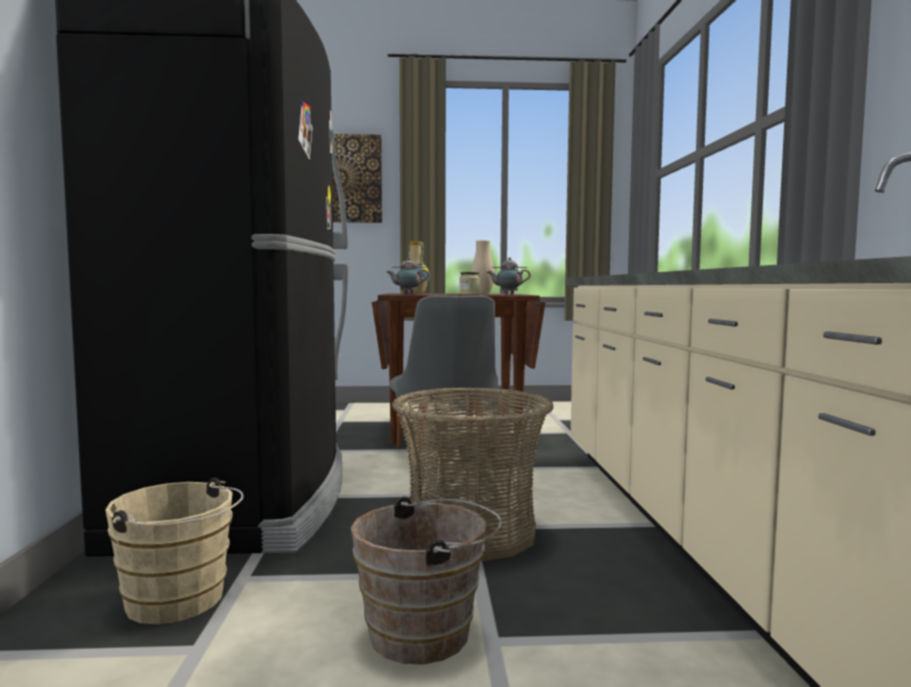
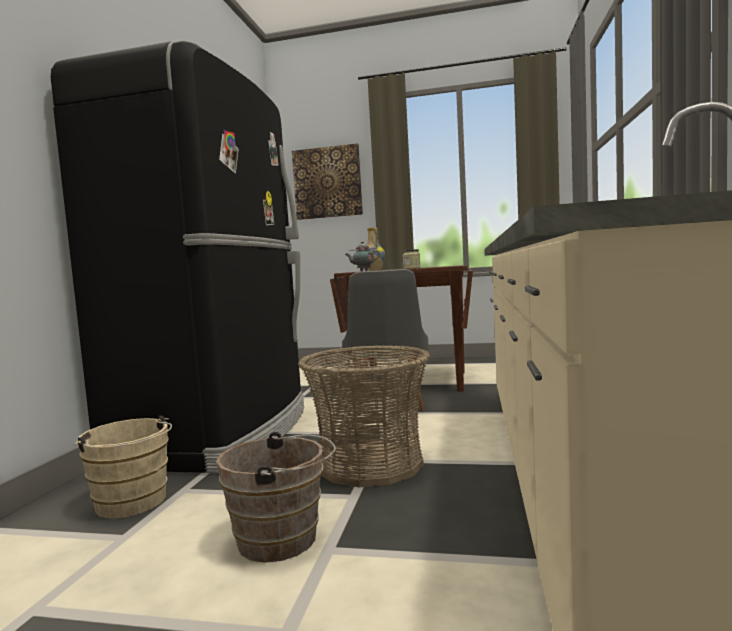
camera: 15 degrees right, 0 degrees up
(482, 294) = (426, 267): beige vase -> none
(507, 294) = (444, 266): teapot -> none

